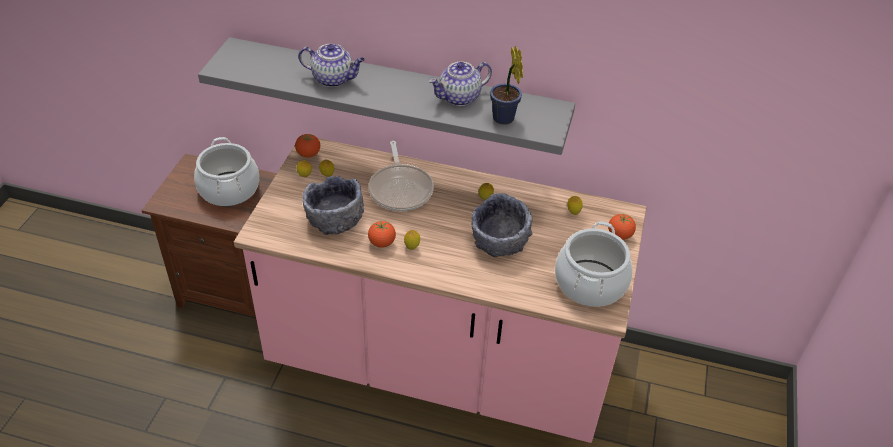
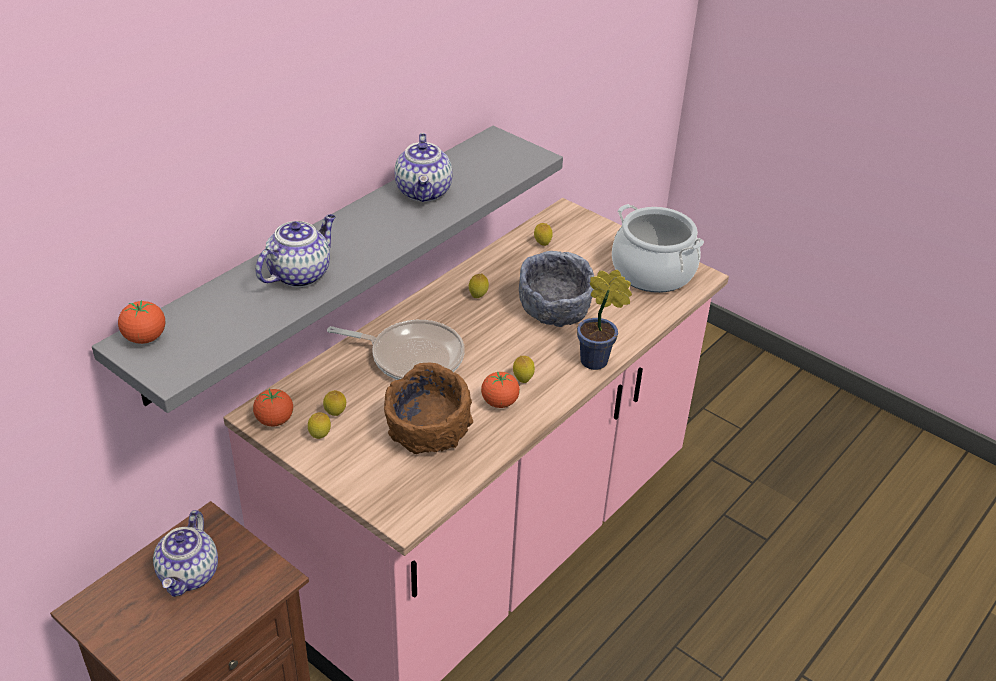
camera: 65 degrees left, 5 degrees down
(229, 189) = (190, 575): cooking pot -> teapot
(334, 219) = (428, 432): grey bowl -> brown bowl
(504, 120) = (491, 176): potted plant -> potted plant (598, 361)
(619, 235) = (595, 228): tomato -> tomato (145, 338)

